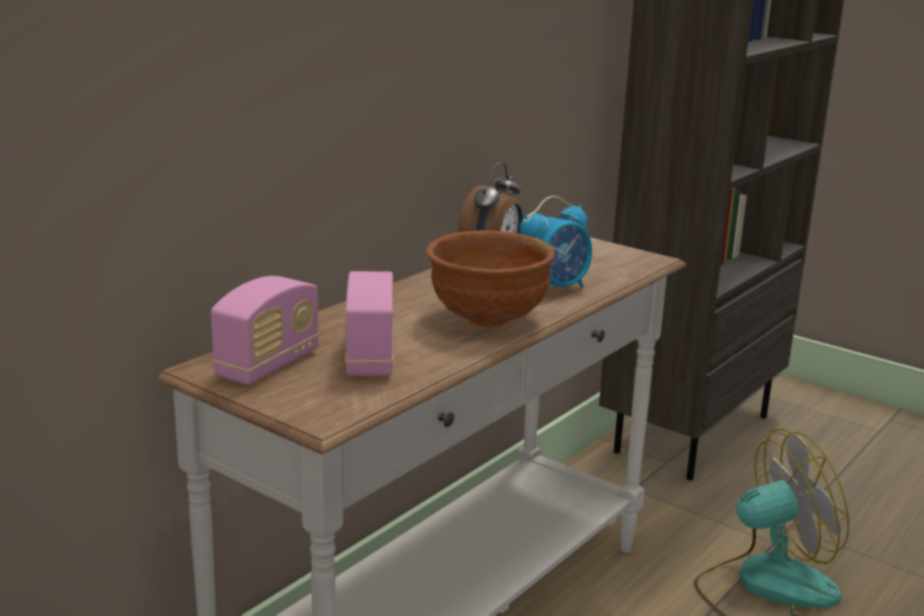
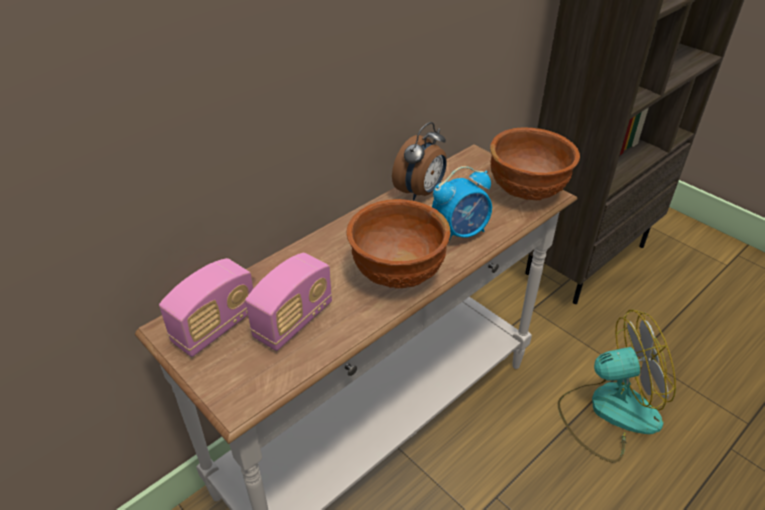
camera: 10 degrees right, 20 degrees up
(369, 357) = (293, 321): radio -> radio turned 150 degrees counterclockwise
(625, 258) = (527, 192): none -> brown bowl

